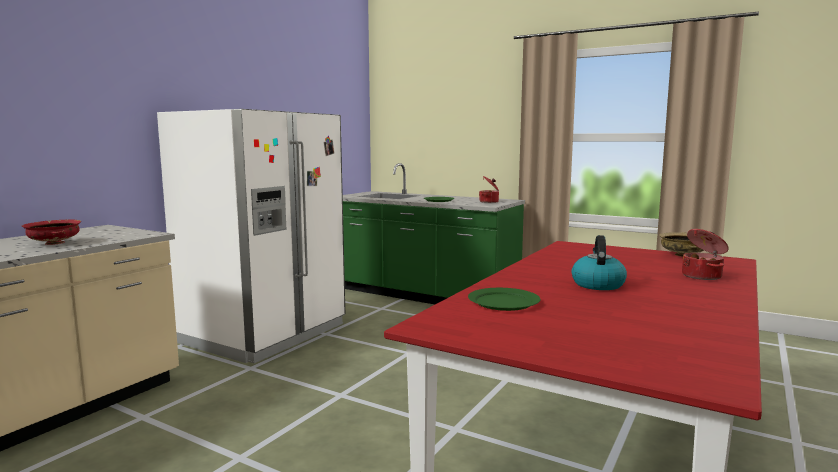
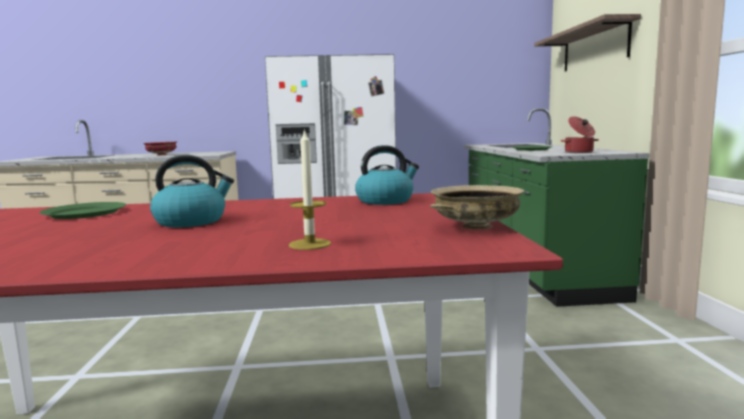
camera: 55 degrees right, 0 degrees up
(435, 117) = (594, 47): none -> shelf
(574, 251) = (385, 201): none -> kettle
(702, 276) = (310, 244): cooking pot -> candle

